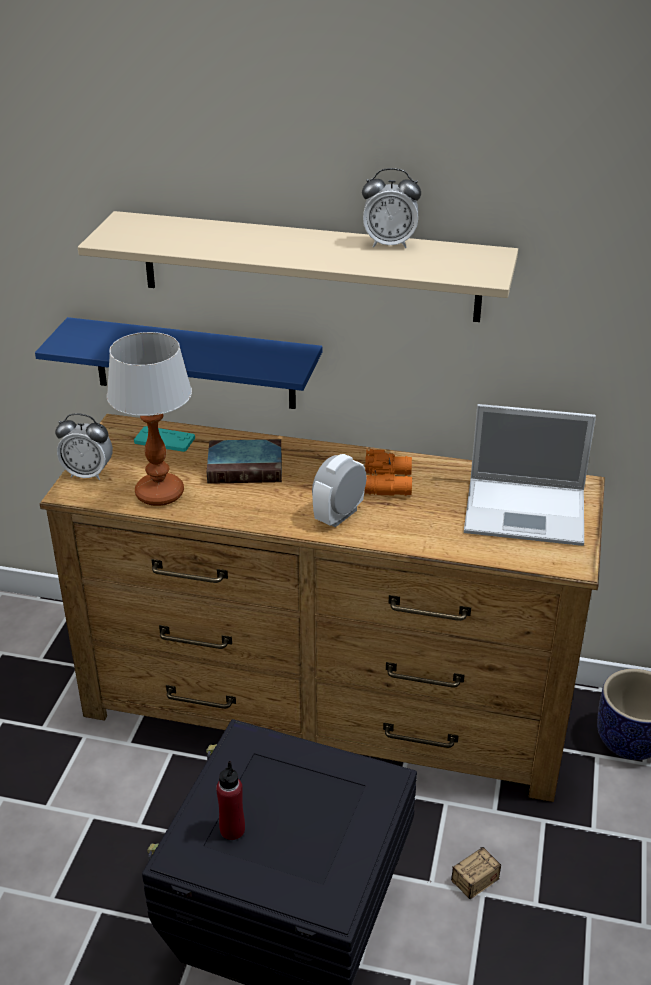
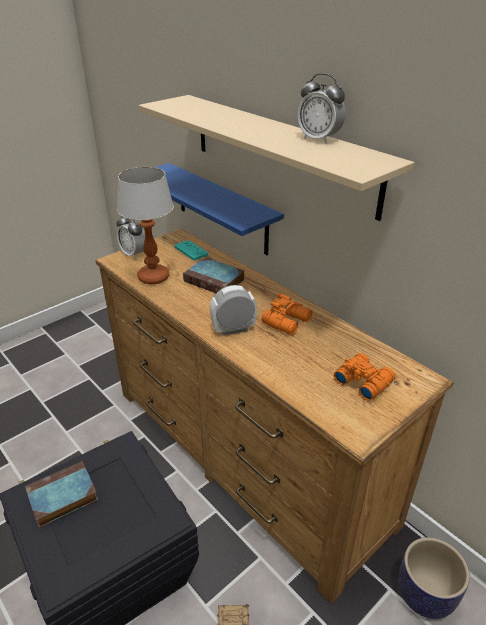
camera: 35 degrees right, 0 degrees up
(232, 830) = (61, 497): red bottle -> book
(527, 511) = (363, 381): laptop -> orange binoculars

